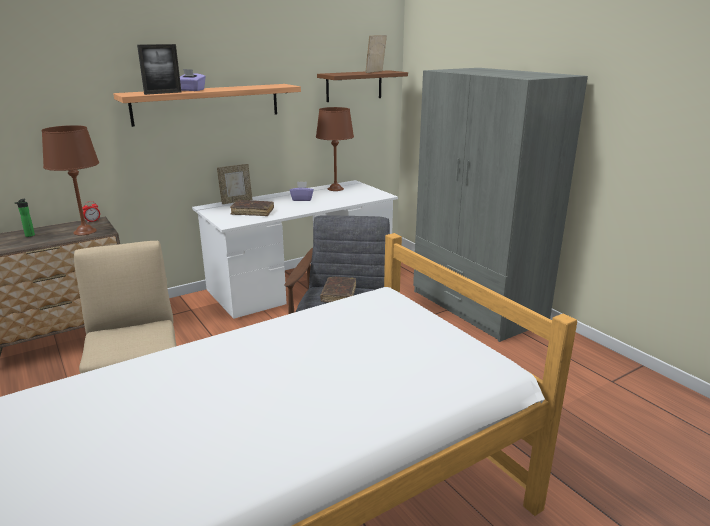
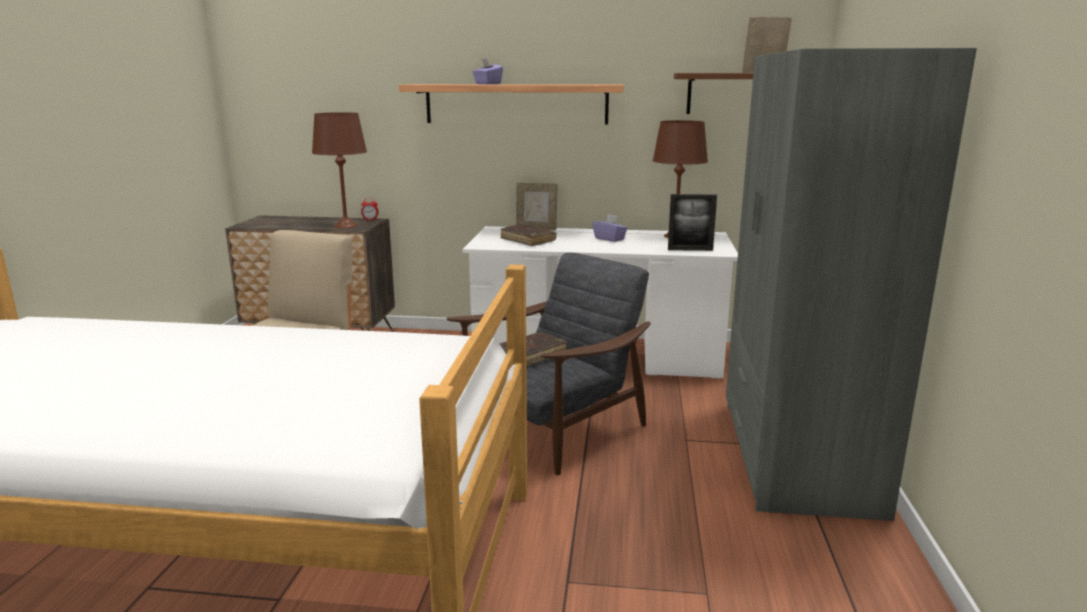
camera: 40 degrees right, 5 degrees down
(29, 236) = (304, 221): bottle -> none
(163, 93) = (447, 84): picture frame -> picture frame (690, 249)

